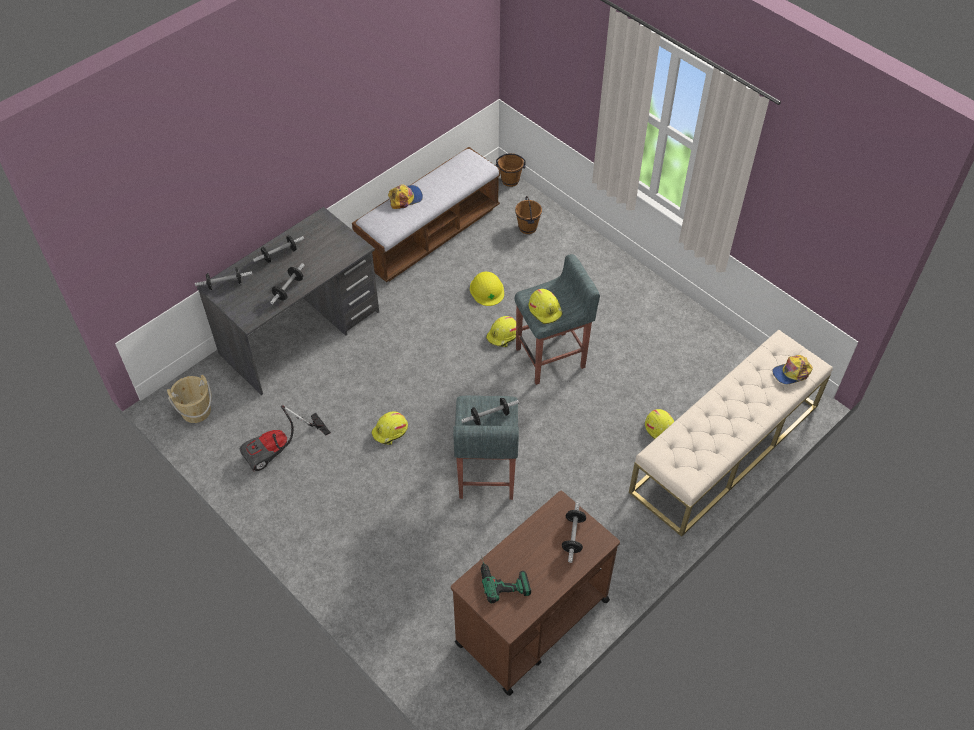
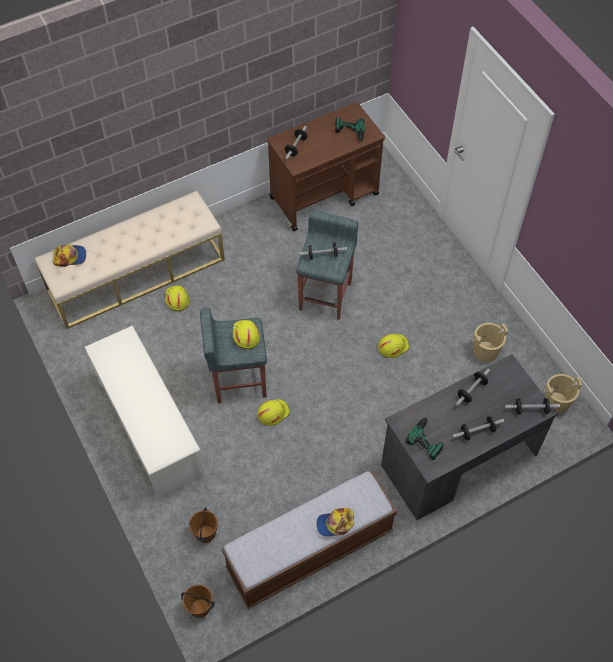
camera: 165 degrees left, 5 degrees up
(280, 450) = (485, 351): vacuum cleaner -> beige bucket
(327, 242) = (429, 436): none -> power drill
(487, 290) = (272, 466): yellow hard hat -> none
(621, 296) = (150, 428): none -> white shoe rack

